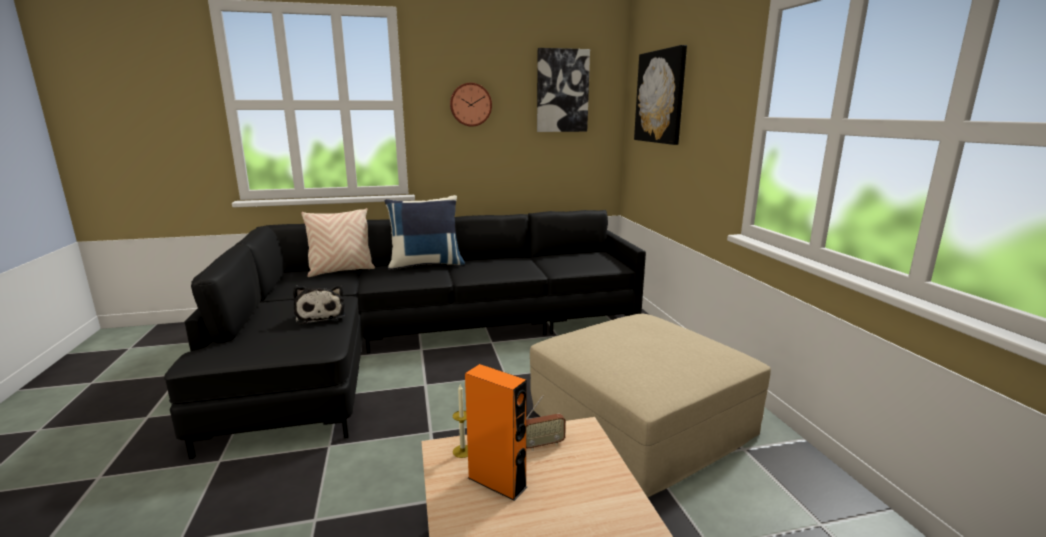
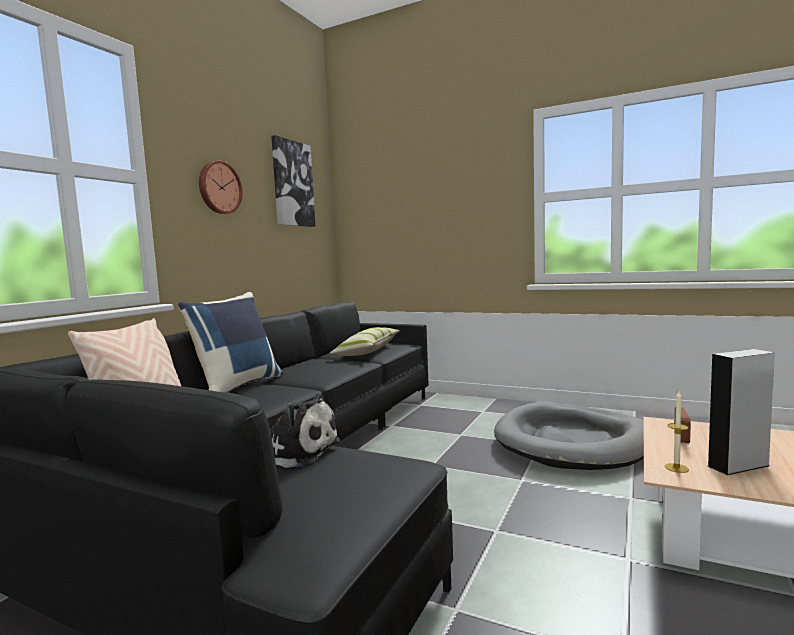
camera: 50 degrees left, 10 degrees down
(497, 482) = (738, 466): orange speaker -> grey speaker
(567, 263) = (368, 351): none -> pillow
(641, 422) = (572, 442): beige ottoman -> grey dog bed
(660, 97) = (396, 190): picture -> none

